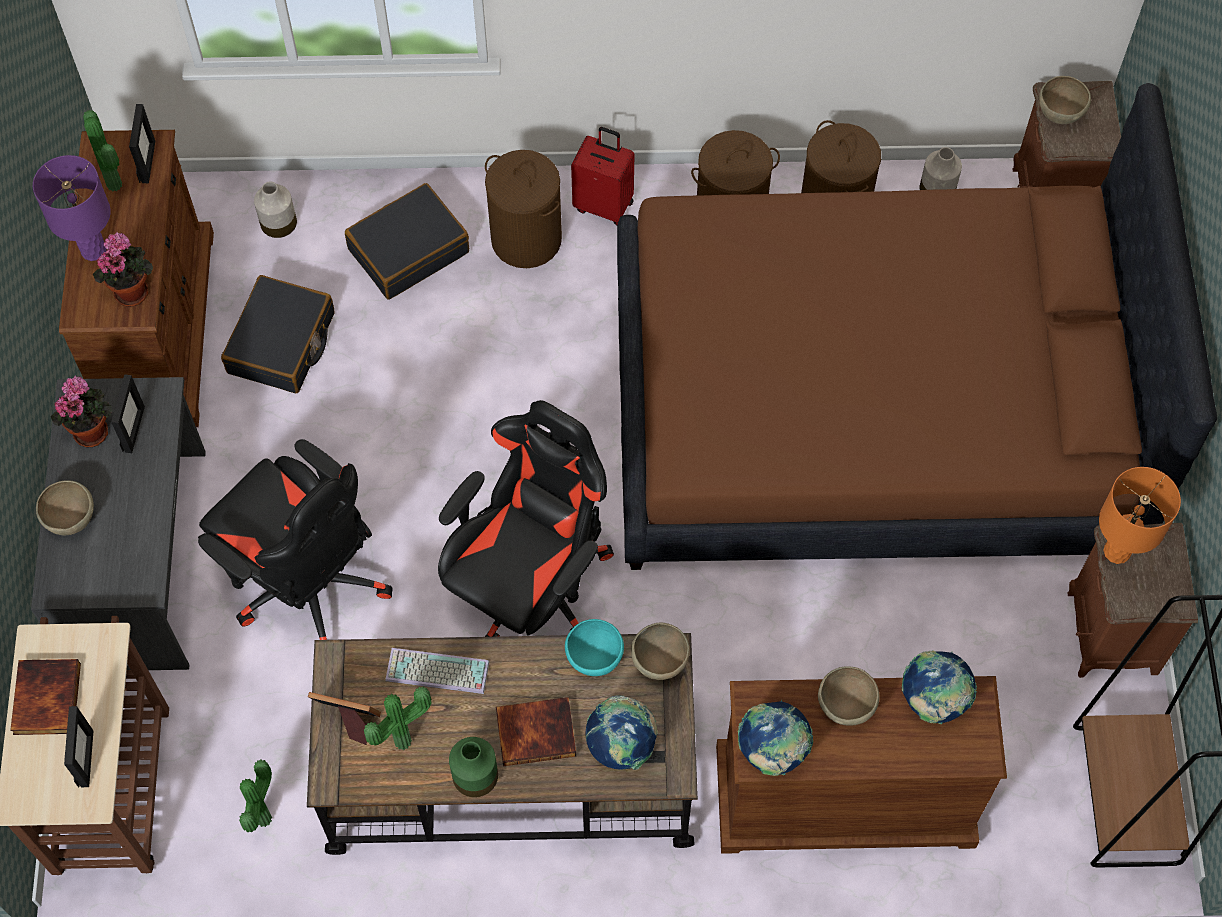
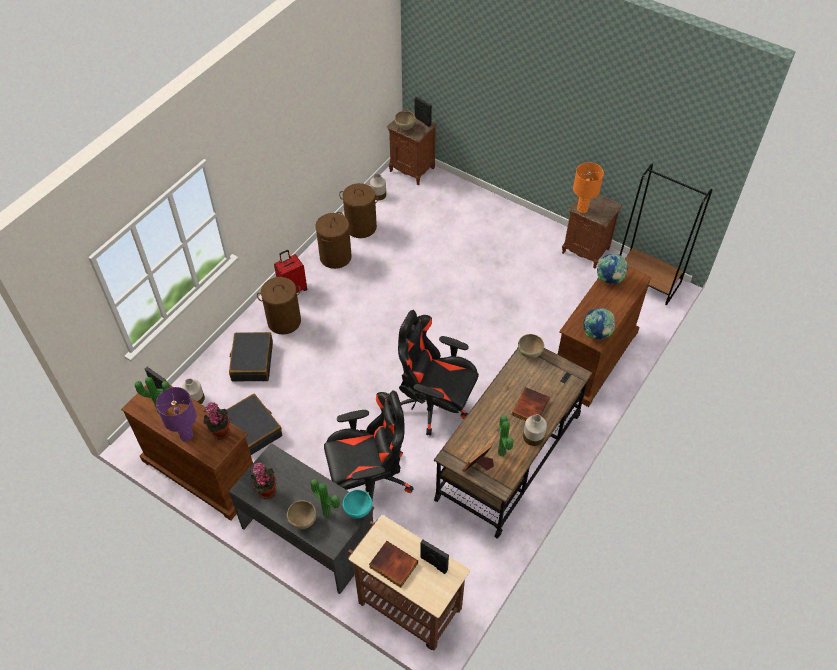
camera: 55 degrees left, 10 degrees down
(133, 429) = (279, 474): picture frame -> picture frame (422, 121)
(267, 819) = (465, 553): potted plant -> potted plant (328, 512)
(435, 672) = (480, 426): keyboard -> none
(475, 775) = (533, 436): green vase -> beige vase
(528, 591) = (436, 407): black office chair -> black office chair turned 45 degrees counterclockwise
(594, 658) = (513, 372): turquoise bowl -> turquoise bowl (358, 510)
(621, 745) = (555, 383): globe -> none
(845, 706) = (594, 304): brown bowl -> none
(871, 410) = (449, 263): brown bed -> none

